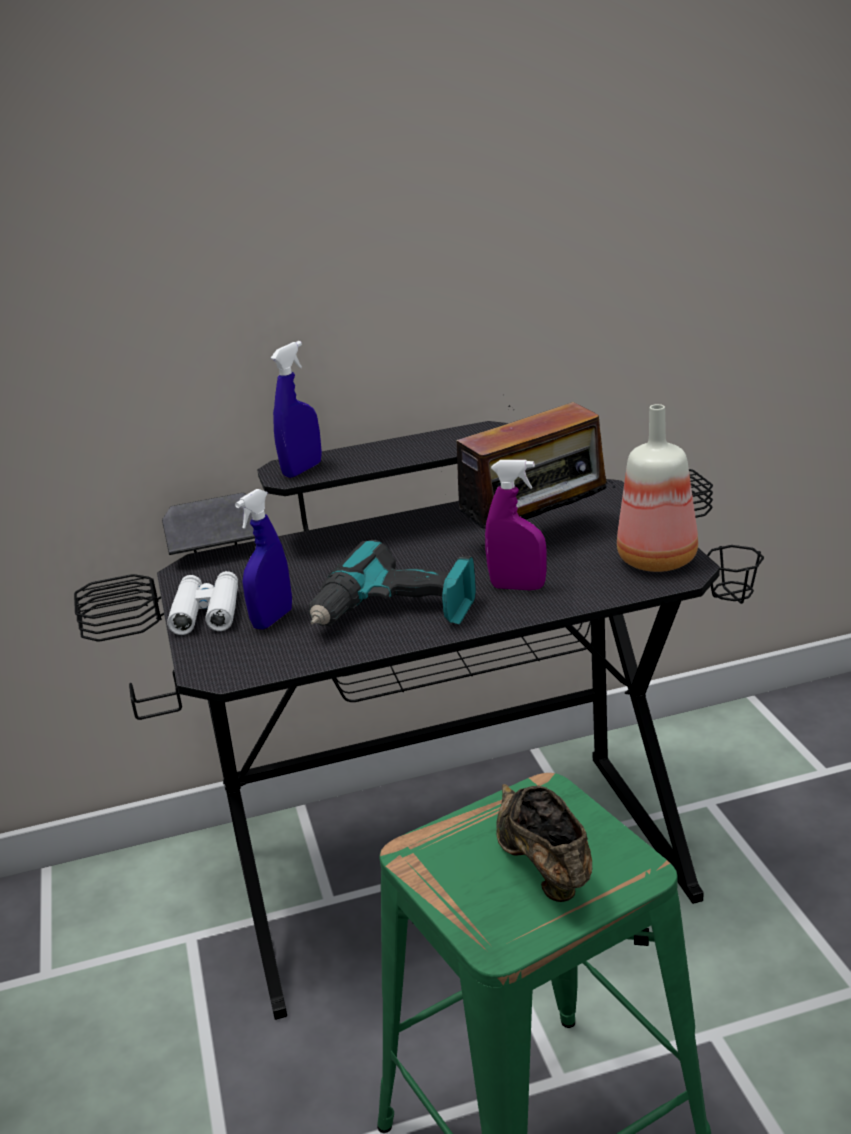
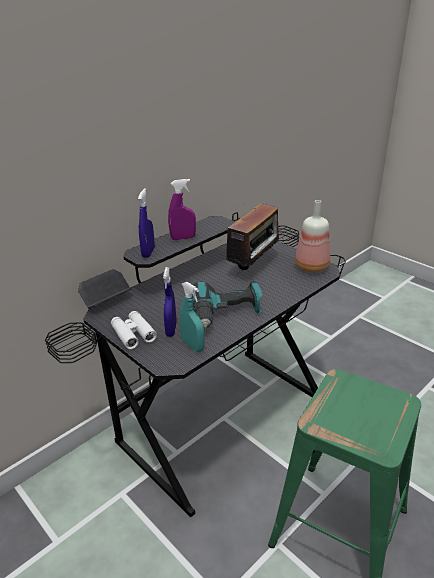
camera: 30 degrees left, 5 degrees up
(280, 653) = (193, 346): none -> turquoise spray bottle
(518, 587) = (268, 290): purple spray bottle -> purple spray bottle (183, 238)
(542, 867) = (369, 412): brown shoe -> none

